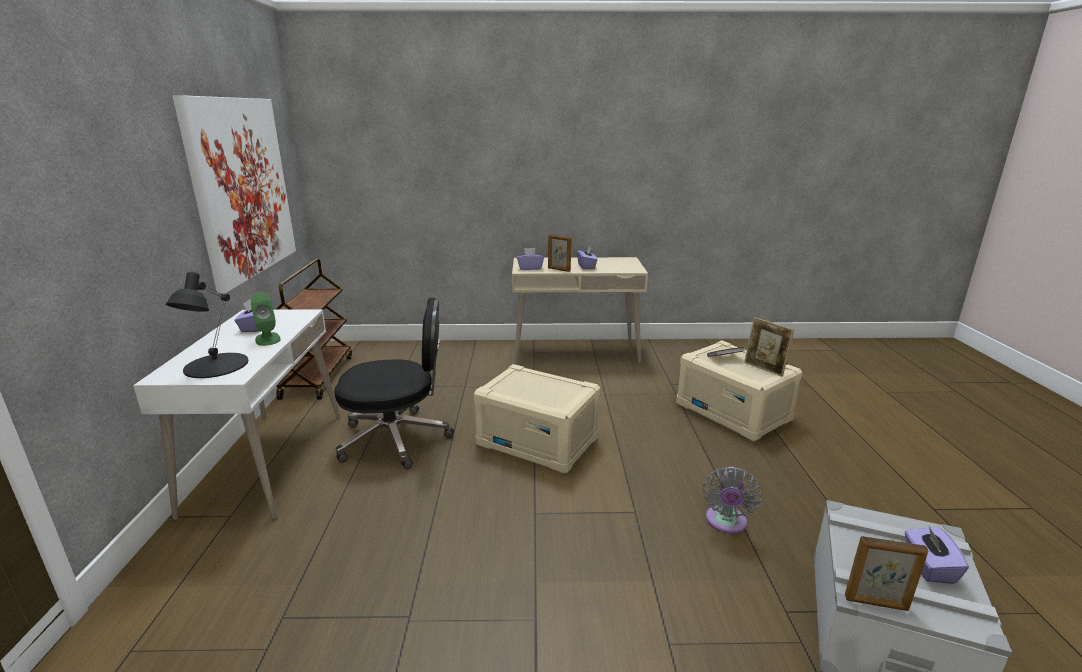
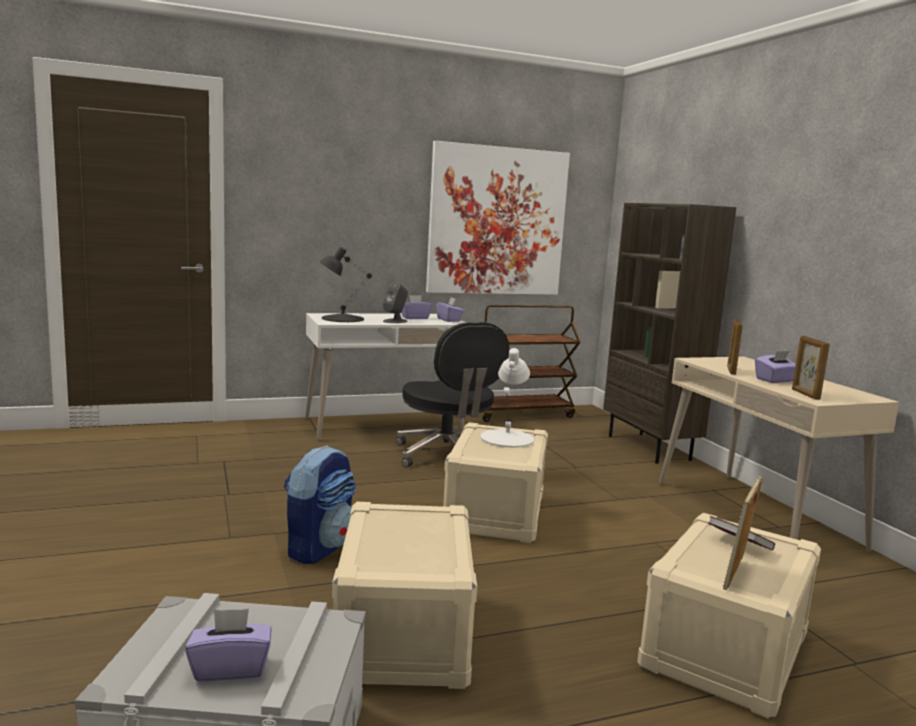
camera: 70 degrees right, 10 degrees down
(267, 339) = (395, 321): green speaker -> grey speaker
(446, 348) = (650, 448): none -> brown bookcase
(526, 382) = (507, 438): none -> white table lamp
(530, 268) = (710, 362): purple tissue box -> purple tissue box (449, 320)
(578, 551) = (319, 548): none -> backpack
(725, 523) = (404, 634): grey fan -> beige storage box
(876, 603) = (165, 618): picture frame -> picture frame (805, 394)

